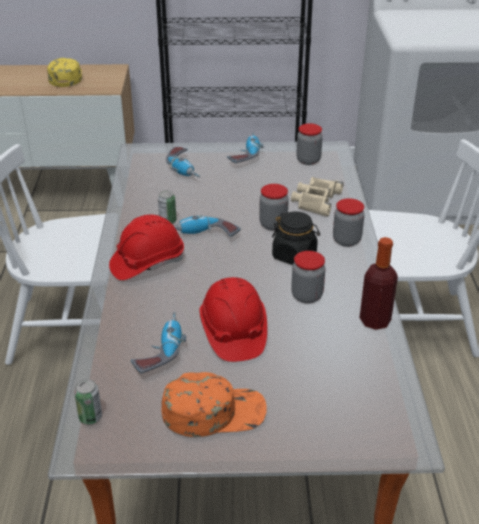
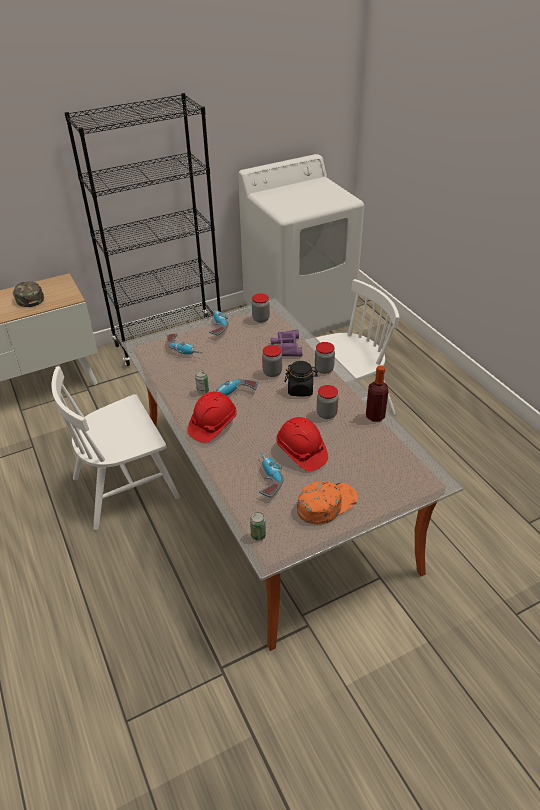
camera: 25 degrees left, 5 degrees up
(65, 77) = (27, 297): yellow cap -> green cap
(315, 200) = (286, 347): beige binoculars -> purple binoculars

